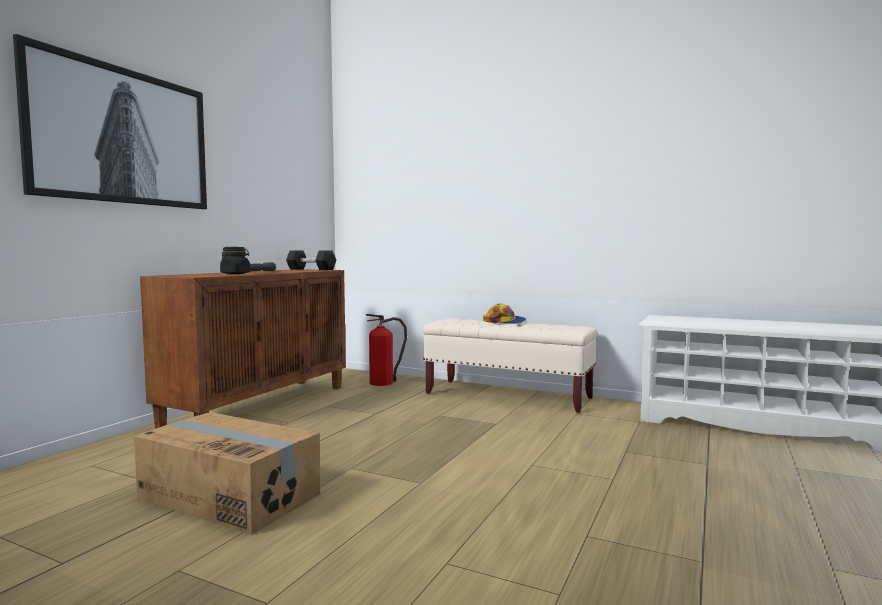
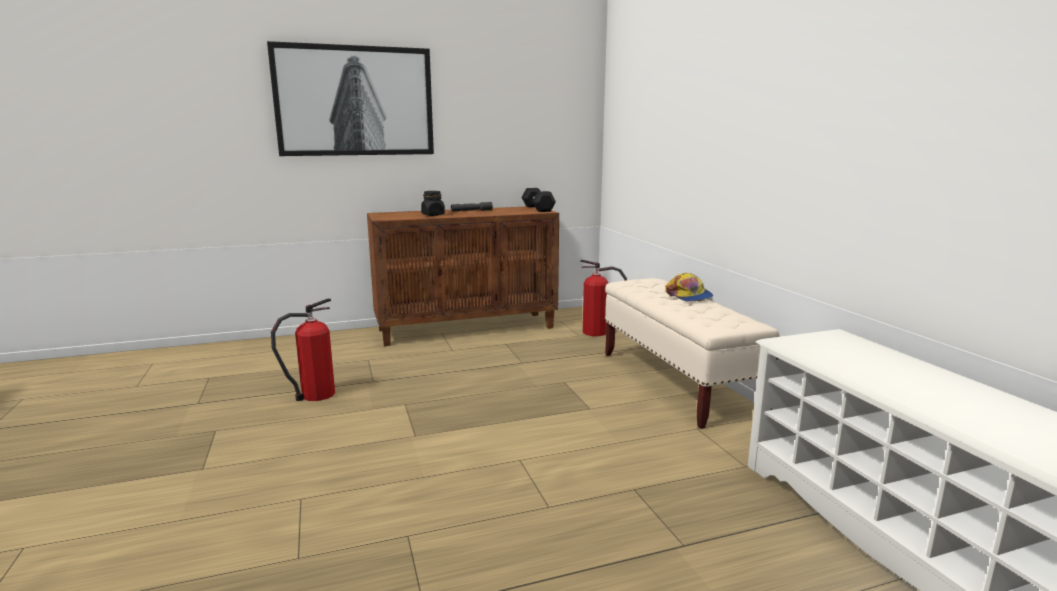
camera: 45 degrees right, 10 degrees up
(230, 495) = (315, 395): cardboard box -> fire extinguisher

